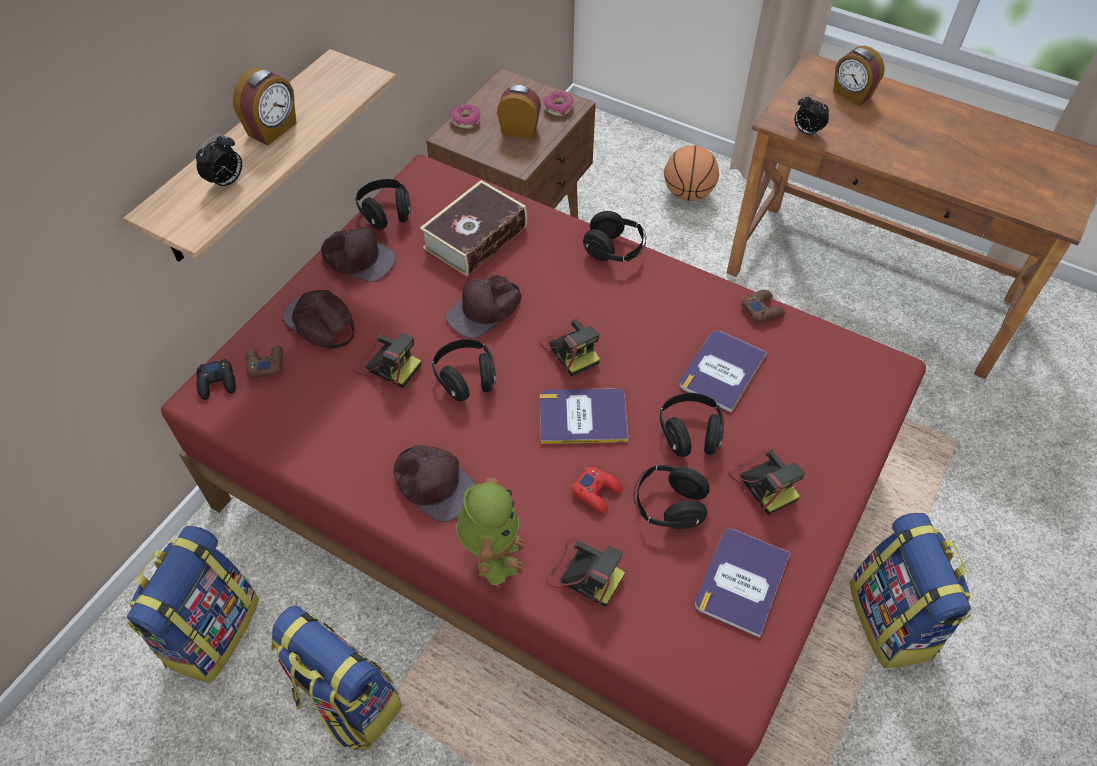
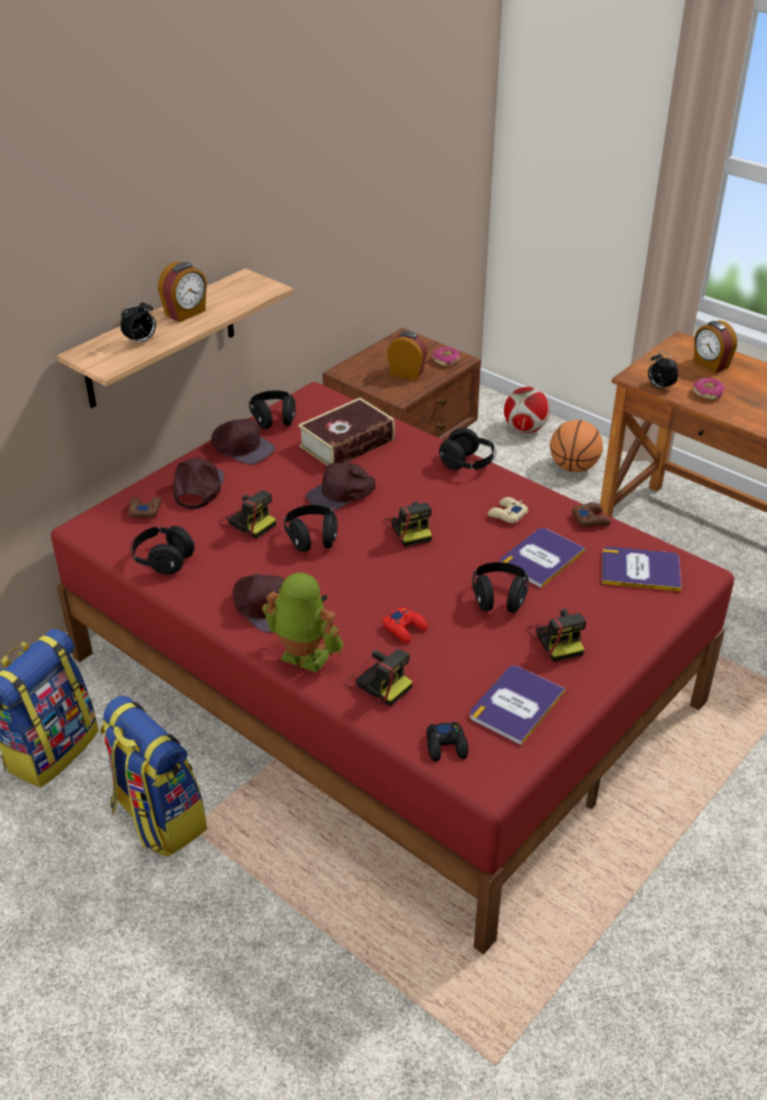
camera: 10 degrees right, 15 degrees down
(217, 382) = (102, 518): black game controller -> black game controller (446, 746)
(320, 323) = (198, 488): brown cap -> brown cap turned 45 degrees clockwise
(466, 120) = (361, 362): donut -> donut (708, 393)
(493, 553) = (303, 659): toy robot -> toy robot turned 75 degrees counterclockwise
(583, 417) = (407, 576): book -> book (640, 570)
(630, 151) = (525, 429): none -> football
(668, 506) = (465, 646): black headphones -> black headphones (163, 561)
(672, 315) = (507, 514): none -> beige game controller
(892, 620) = (693, 829): backpack -> none

